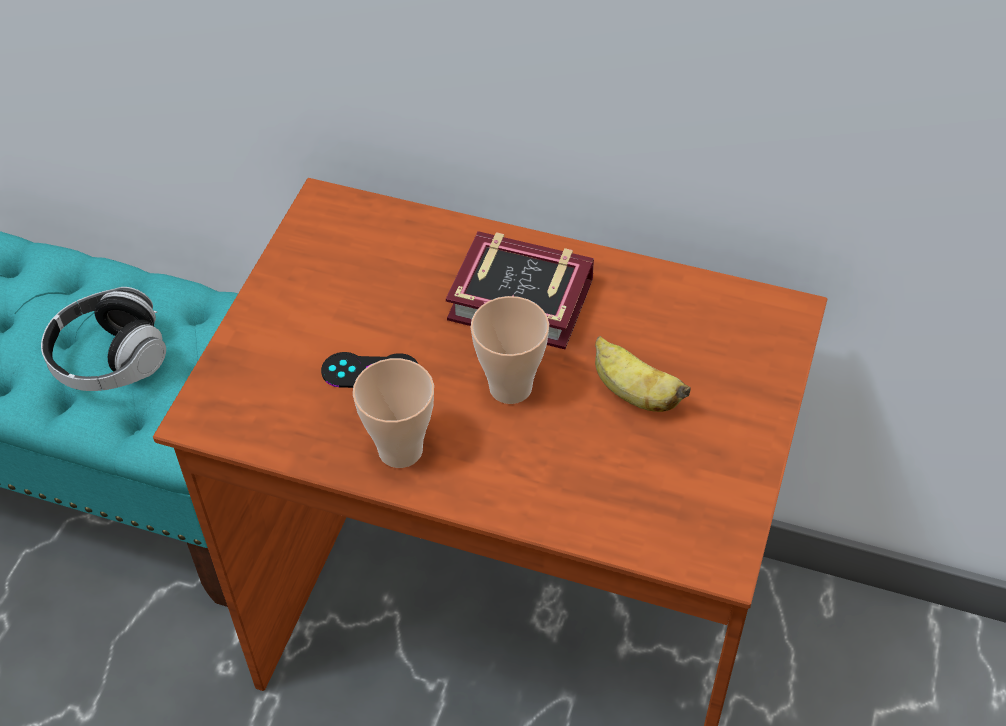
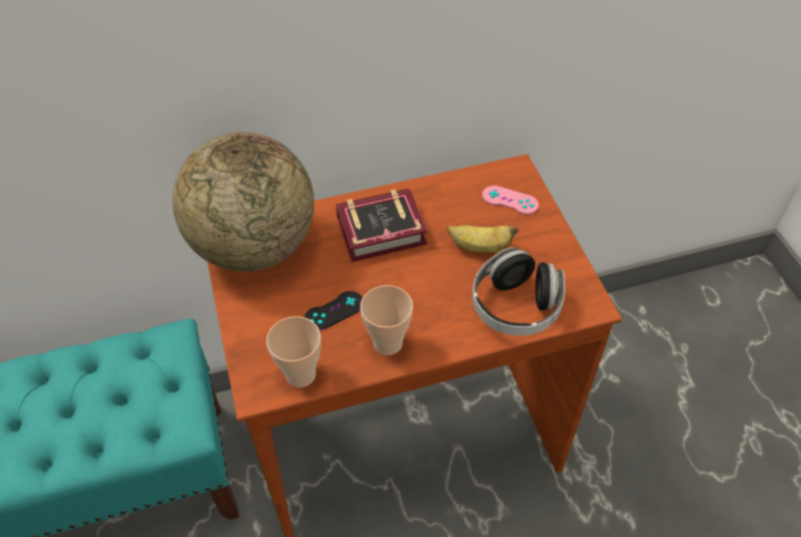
camera: 35 degrees left, 0 degrees up
(110, 359) = (111, 405): headphones -> headphones (515, 307)
(346, 237) = (254, 246): none -> globe
(510, 387) = (416, 278): cup -> cup (301, 375)
(737, 350) = (510, 200): none -> pink game controller

